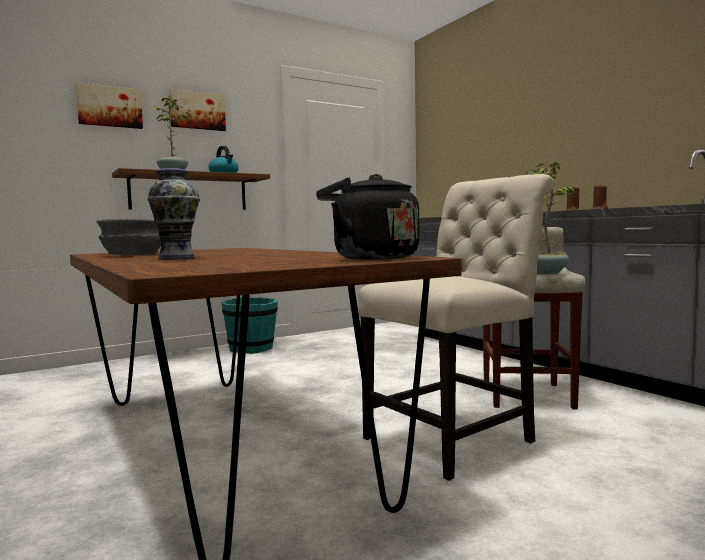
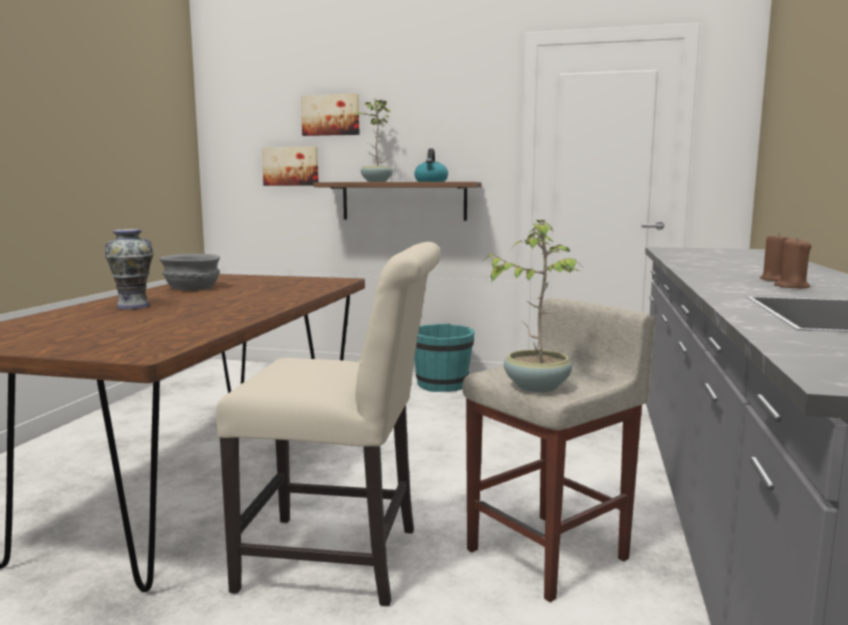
camera: 45 degrees right, 5 degrees up
(197, 111) = (416, 107): picture -> picture (291, 166)
(370, 258) = (129, 345): black kettle -> none

